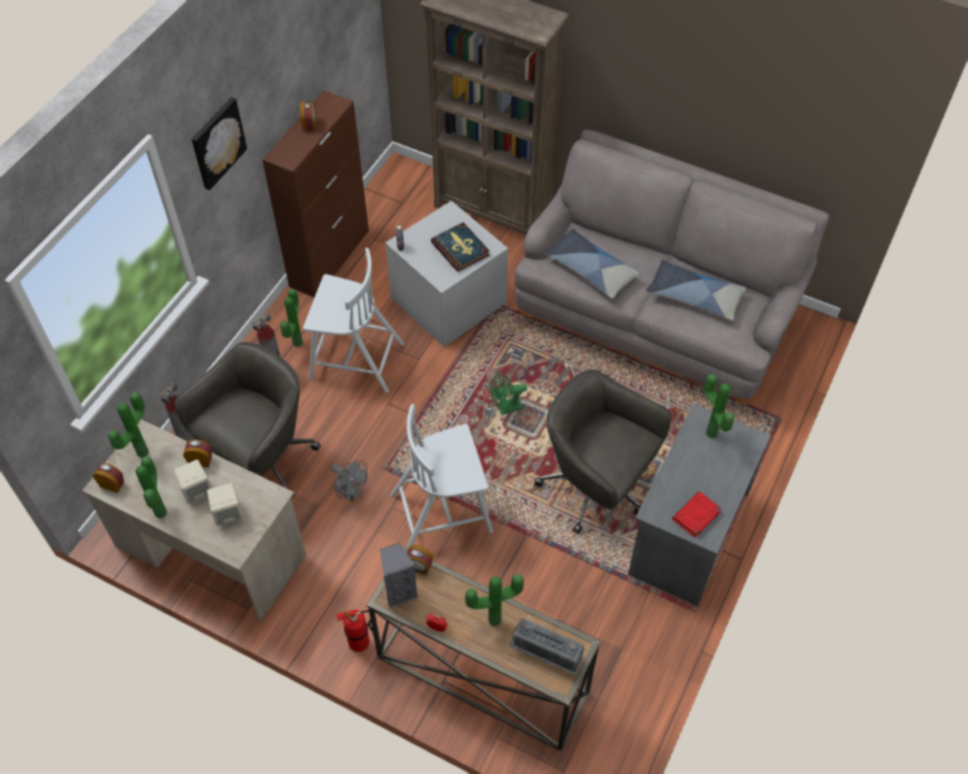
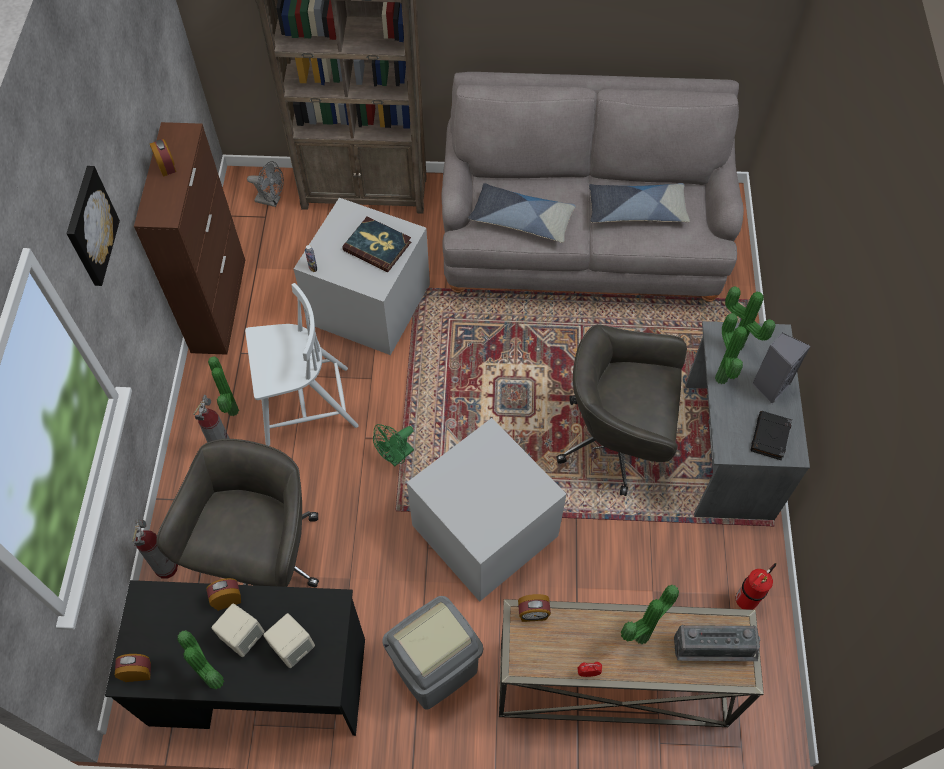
camera: 25 degrees left, 5 degrees up
(140, 452) = (151, 619): potted plant -> potted plant (718, 379)
(211, 550) = (258, 681): beige desk -> black desk
(348, 600) = (435, 668): none -> grey trash can
(351, 493) = (377, 551): grey fan -> grey fan (271, 200)
(361, 642) = (474, 708): fire extinguisher -> fire extinguisher (747, 599)
(399, 591) = (527, 650): grey speaker -> grey speaker (769, 386)
(443, 512) = (482, 530): white chair -> grey storage box
(506, 408) = (487, 395): green fan -> green fan (396, 457)
(696, 516) = (770, 437): red book -> black book

